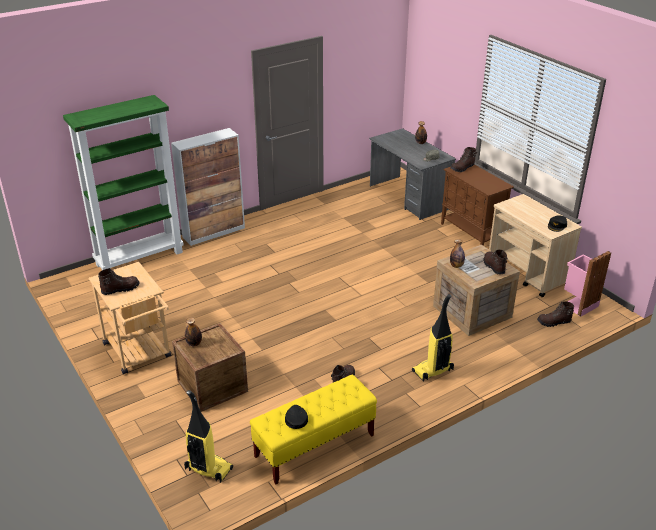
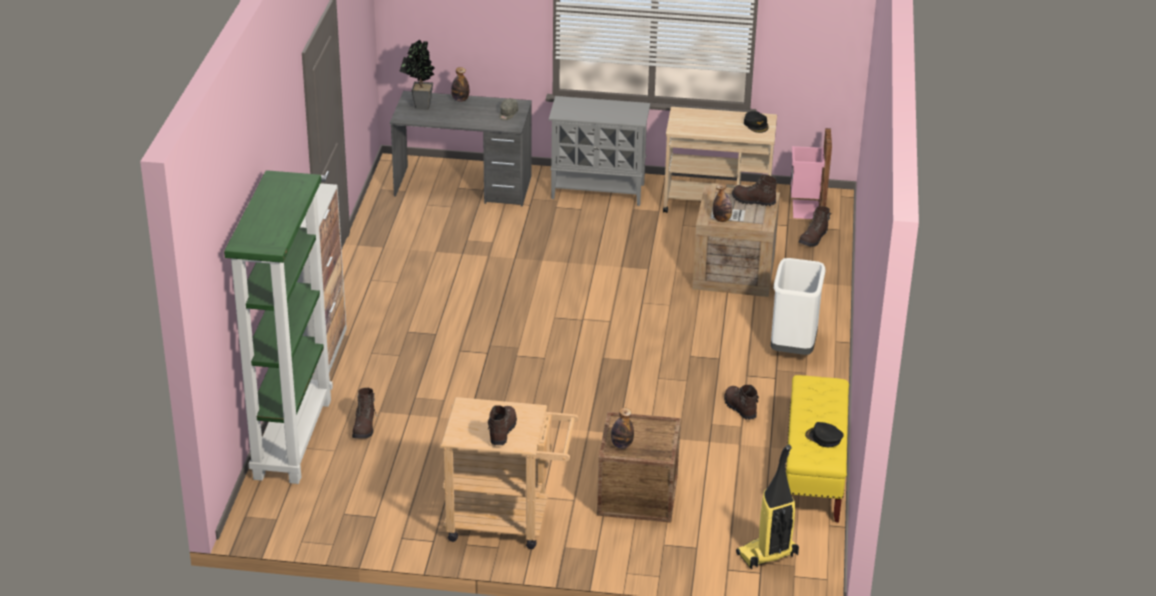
camera: 50 degrees left, 0 degrees up
(395, 138) = (420, 107): none -> potted plant
(432, 371) = (793, 347): vacuum cleaner -> white trash can
(462, 168) = (567, 108): brown boot -> brown boot (364, 427)
(472, 233) = (599, 191): brown cabinet -> grey cabinet

